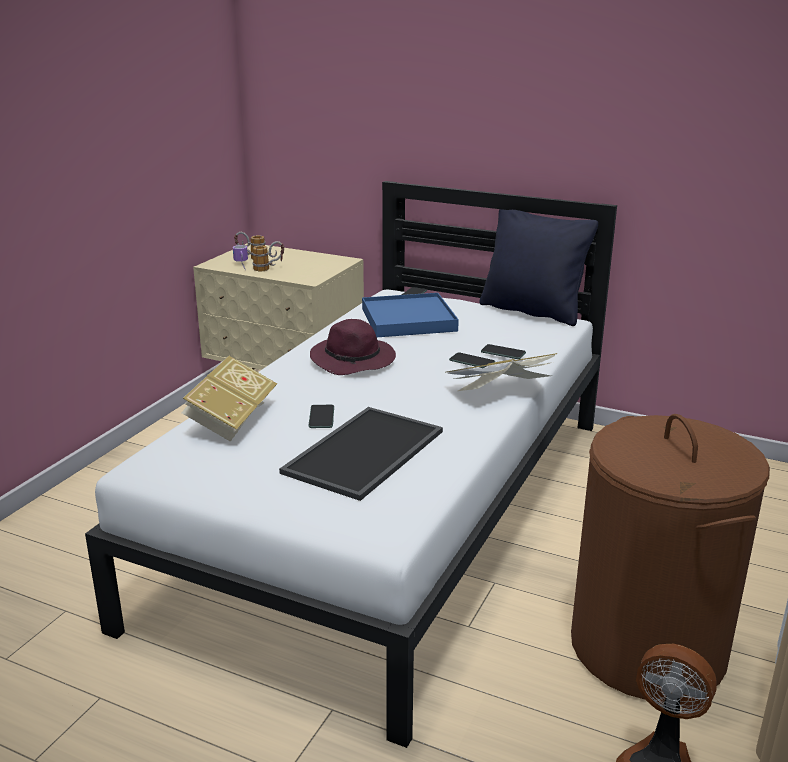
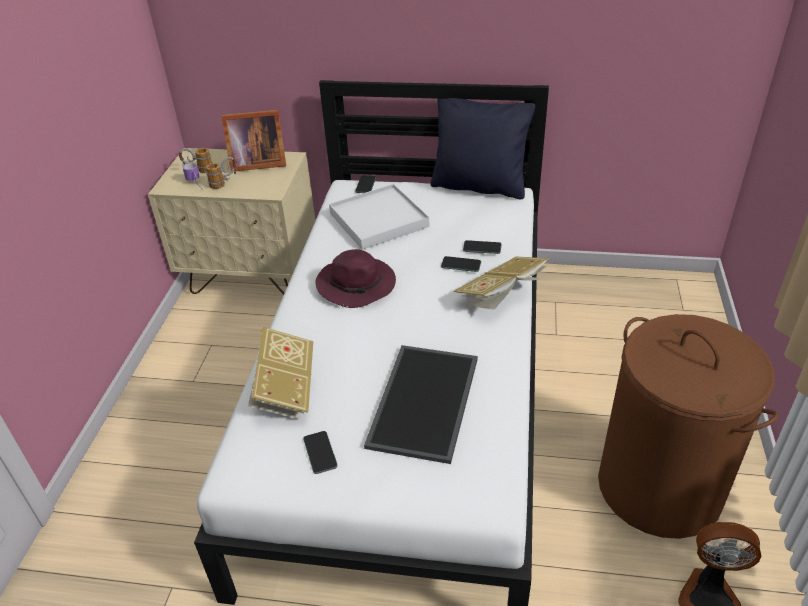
camera: 15 degrees left, 15 degrees up
(309, 260) = (256, 163): none -> picture frame
(321, 417) = (364, 366): phone -> phone (320, 452)
(408, 320) = (378, 220): blue tray -> white tray

